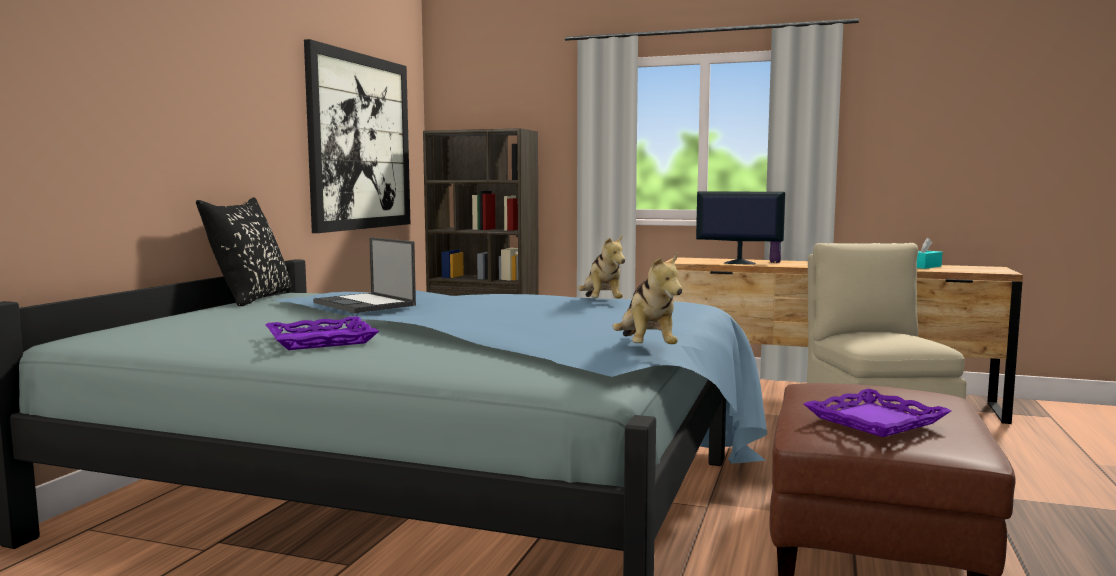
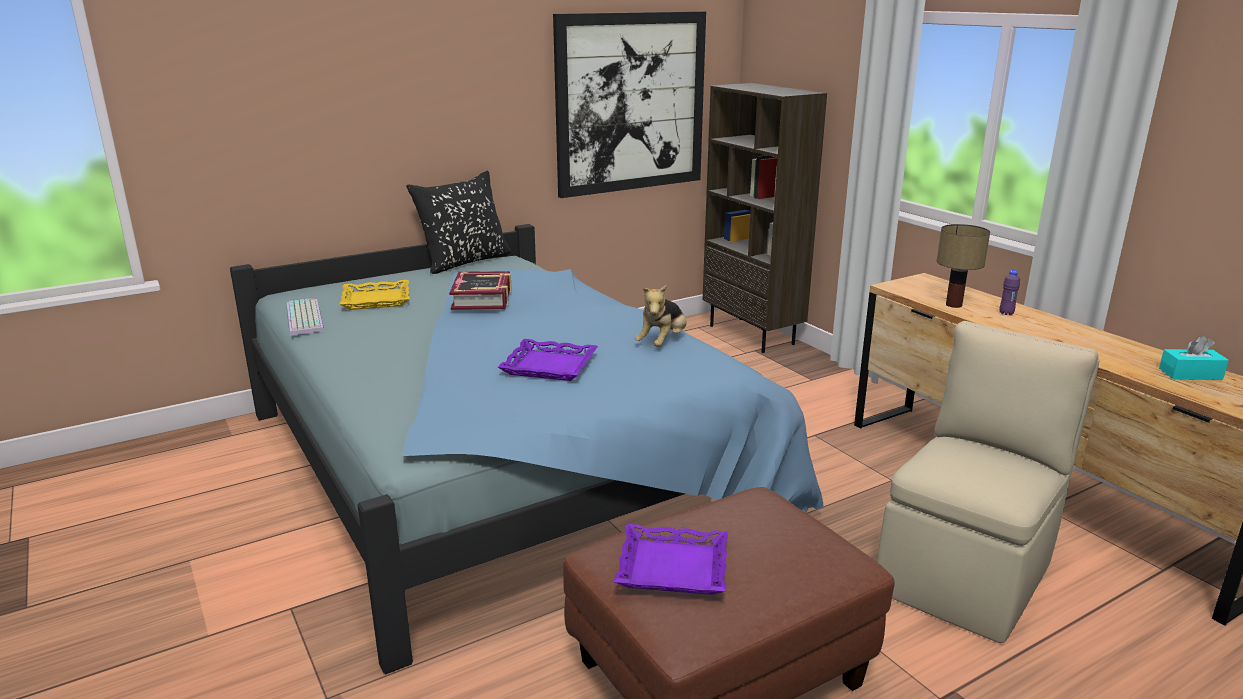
camera: 40 degrees right, 15 degrees up
(171, 343) = (306, 318): none -> keyboard
(228, 324) = (376, 300): none -> yellow tray
(321, 340) = (377, 340): purple tray -> purple tray (549, 366)
(365, 304) = (482, 298): laptop -> book
(646, 348) = (501, 430): plush toy -> none
(738, 263) = (954, 305): monitor -> table lamp

